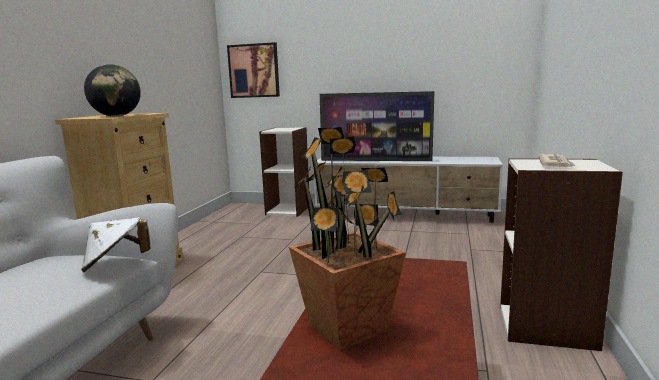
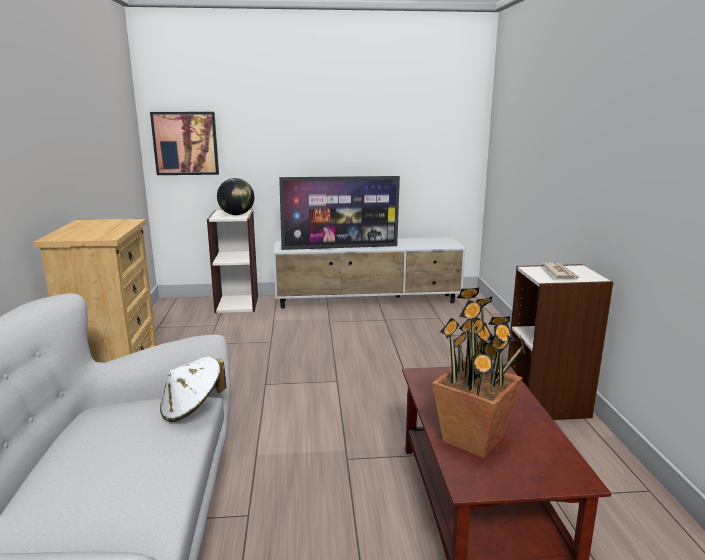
camera: 20 degrees left, 5 degrees up
(116, 116) = (105, 232): globe -> globe (236, 214)

